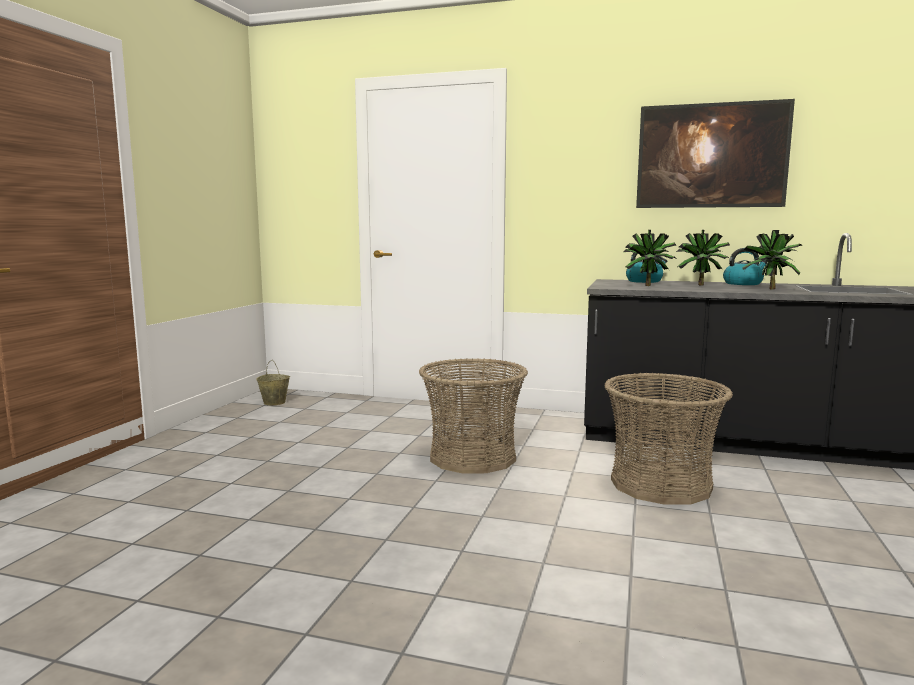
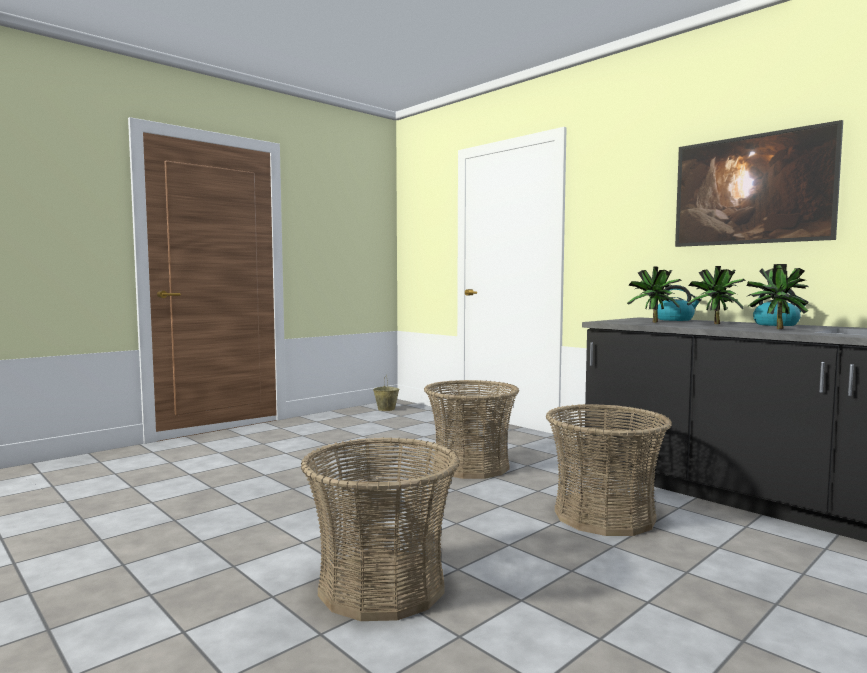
camera: 30 degrees right, 5 degrees down
(595, 619) = (382, 586): none -> basket

